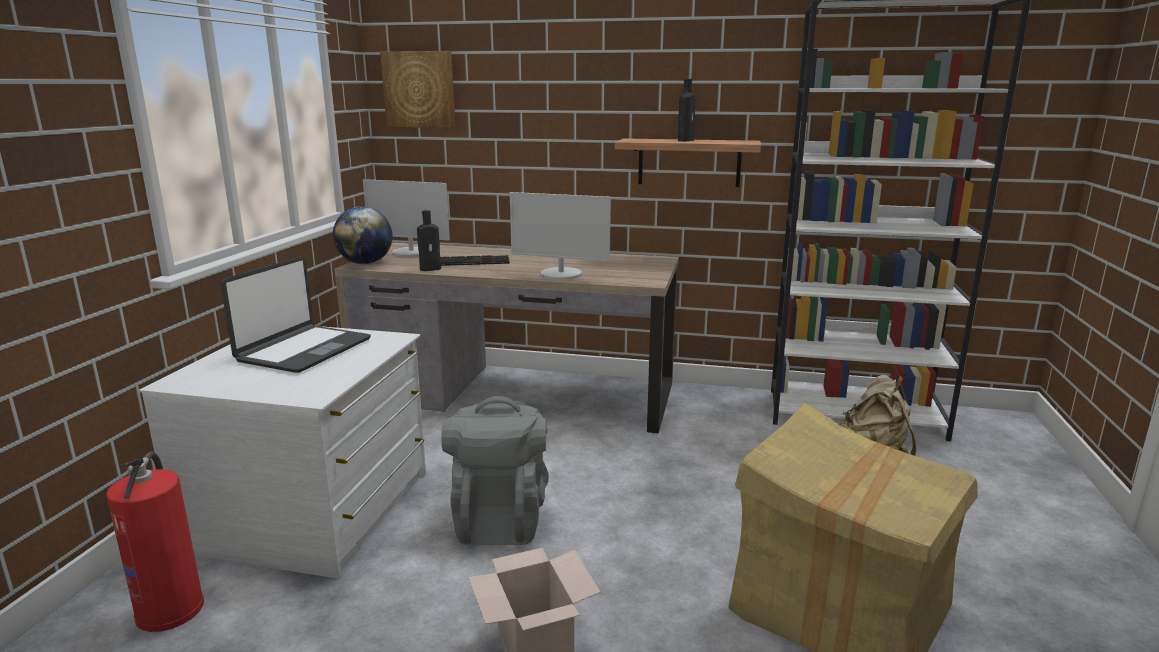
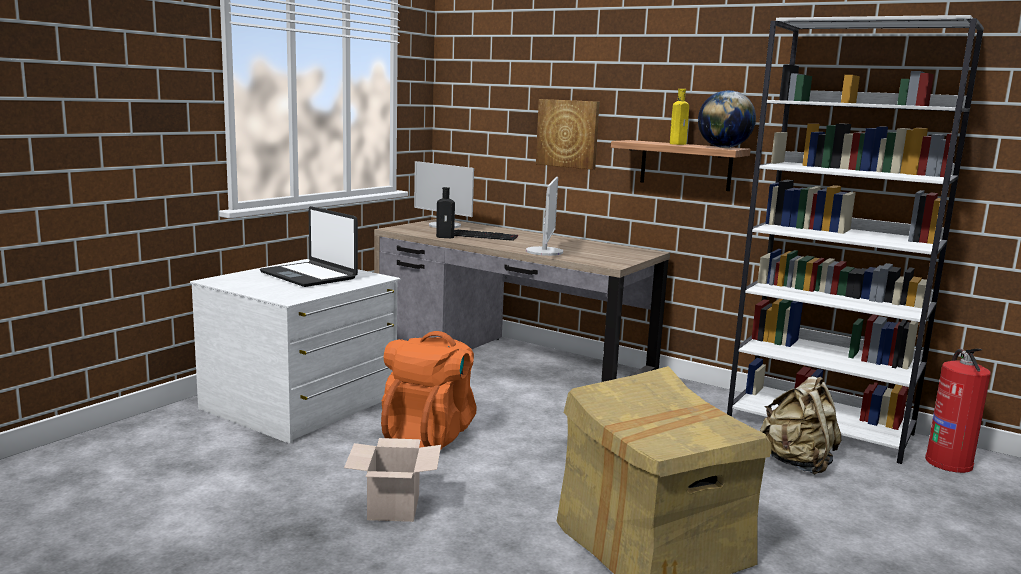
camera: 20 degrees right, 5 degrees down
(171, 608) = (177, 436): fire extinguisher -> fire extinguisher (948, 462)
(303, 350) = (309, 276): laptop -> laptop turned 90 degrees clockwise
(365, 263) = (401, 228): globe -> globe (723, 147)
(419, 89) = (472, 90): picture -> picture (568, 133)
(499, 518) = (429, 434): grey backpack -> orange backpack
(561, 274) = (545, 252): monitor -> monitor turned 120 degrees counterclockwise
(686, 140) = (678, 144): black bottle -> yellow bottle

